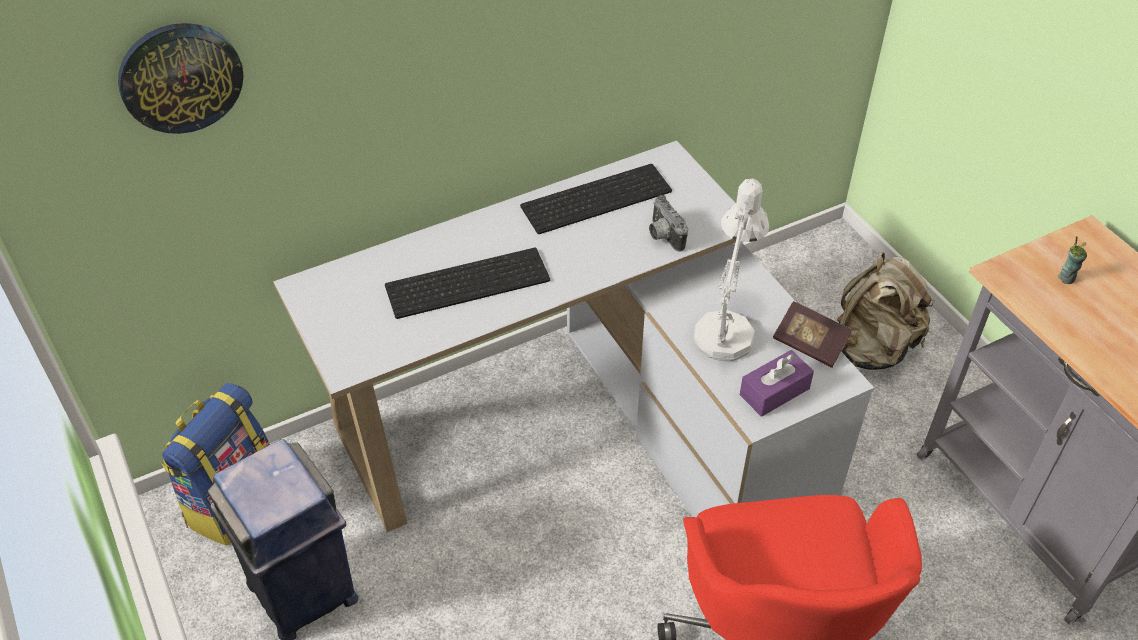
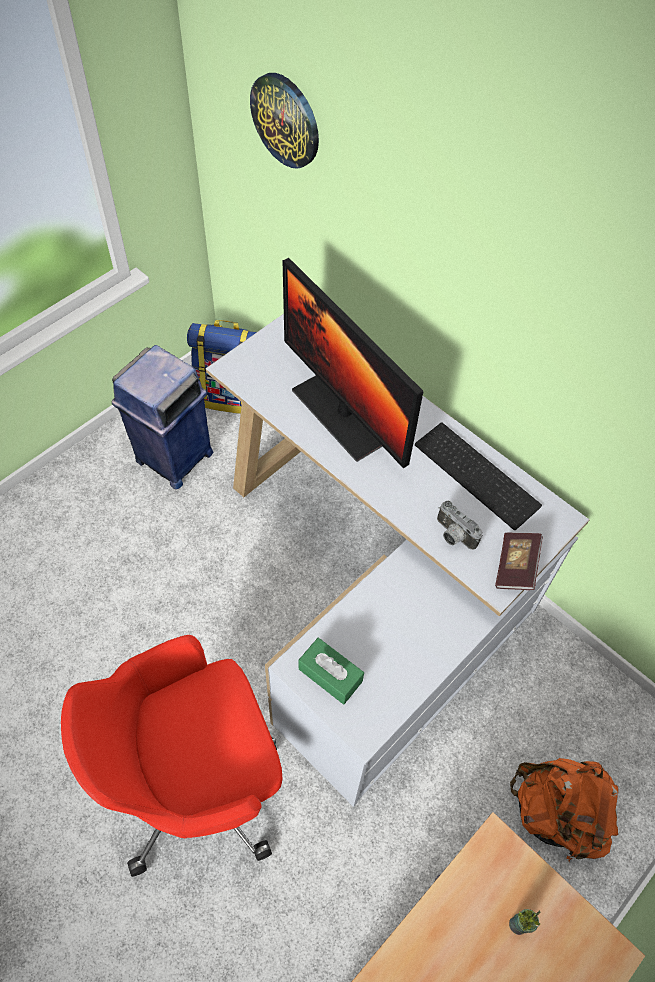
camera: 70 degrees right, 10 degrees up
(468, 281) = (342, 413): keyboard -> monitor
(662, 236) = (453, 535): camera -> camera turned 90 degrees counterclockwise
(726, 328) = (390, 621): white table lamp -> none
(774, 391) = (330, 675): purple tissue box -> green tissue box
(809, 344) = (398, 696): book -> book (516, 567)
(871, 349) = (556, 813): beige backpack -> orange backpack

